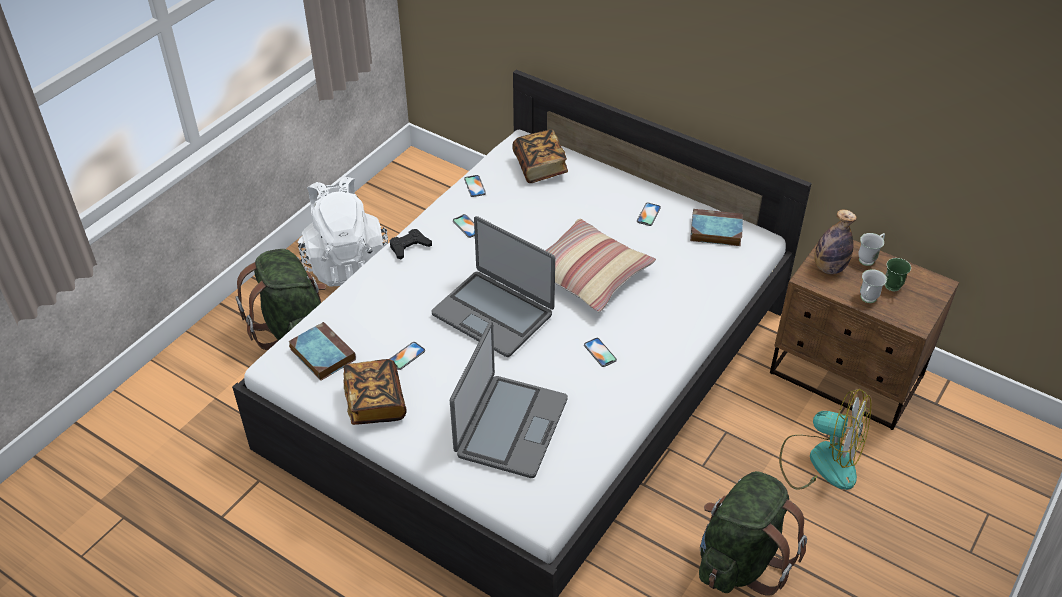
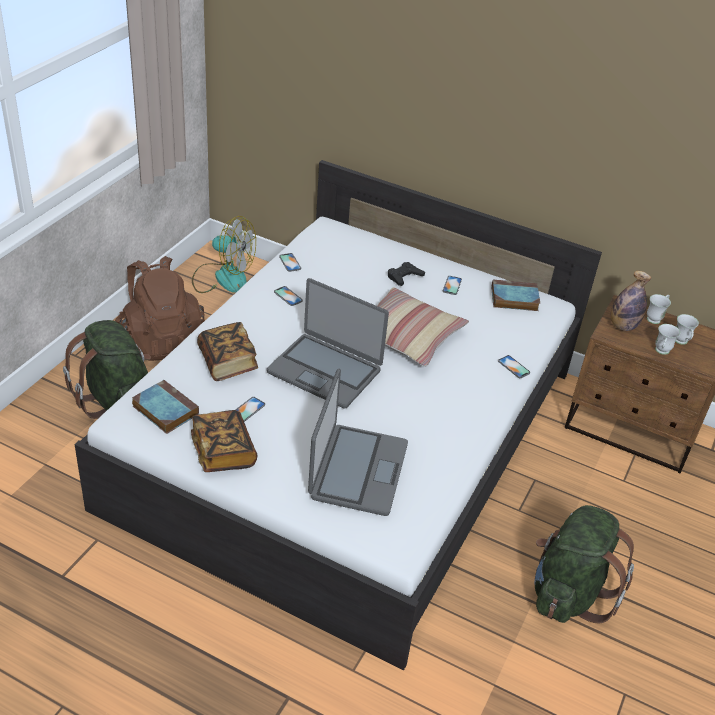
camera: 10 degrees left, 5 degrees down
(345, 262) = (161, 340): white backpack -> brown backpack
(409, 247) = (236, 314): black game controller -> black game controller (404, 277)
(540, 167) = (347, 246): book -> book (228, 362)
(600, 352) = (429, 403): phone -> phone (513, 367)
(820, 460) = (623, 502): fan -> fan (223, 277)
(893, 289) = (681, 342): green mug -> white mug

